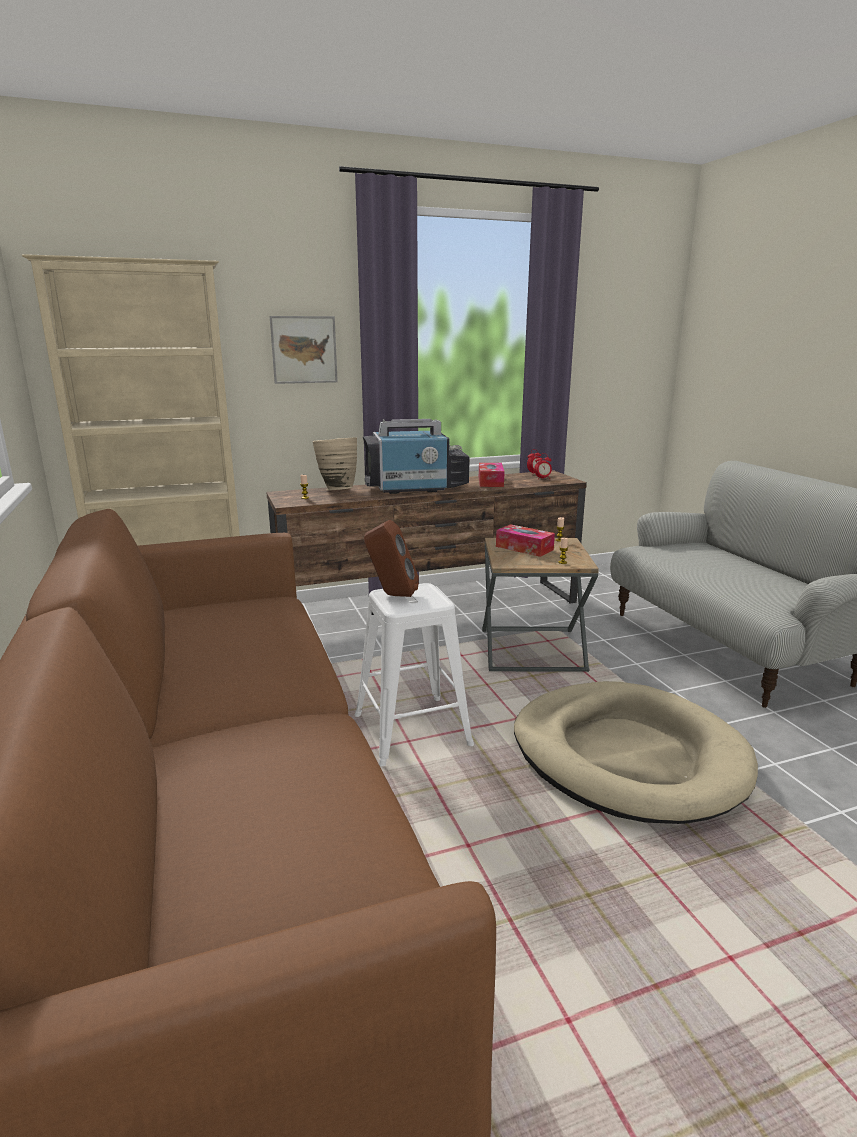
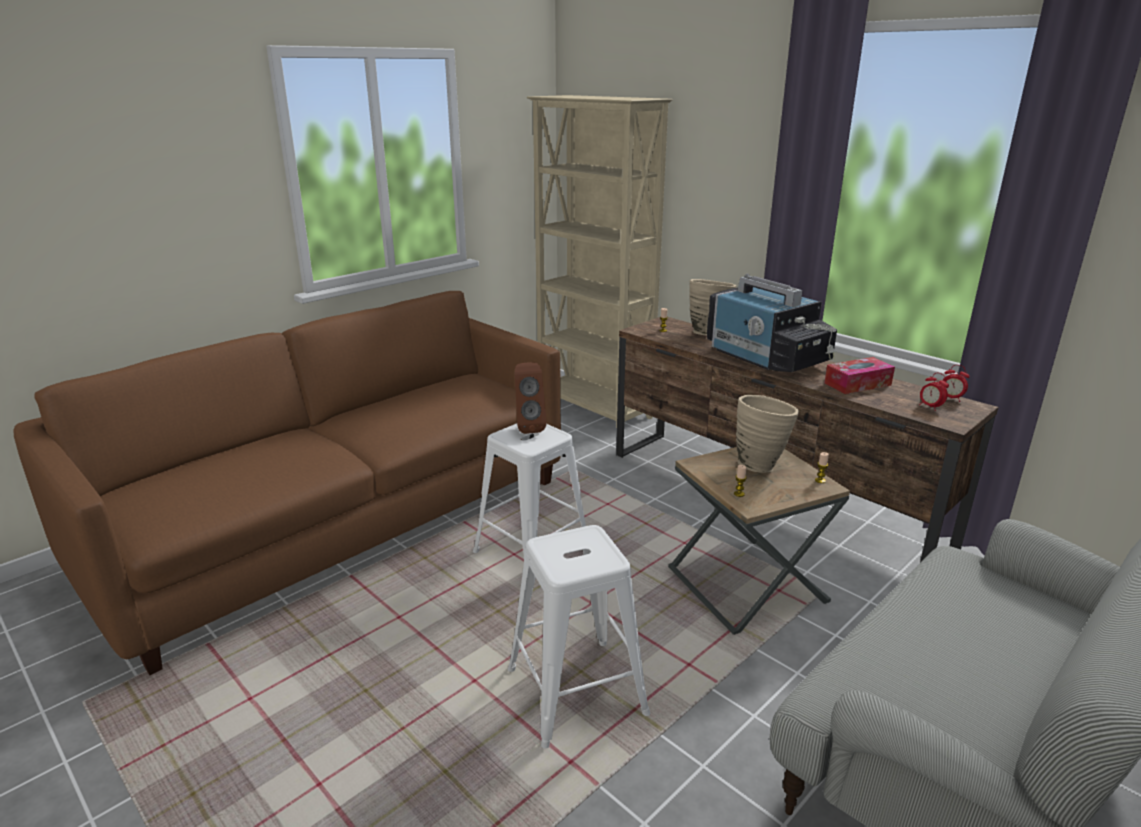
camera: 65 degrees right, 5 degrees up
(304, 350) = (735, 184): picture -> none
(524, 548) = (760, 465): tissue box -> beige vase
(627, 756) = (577, 690): beige dog bed -> white stool

